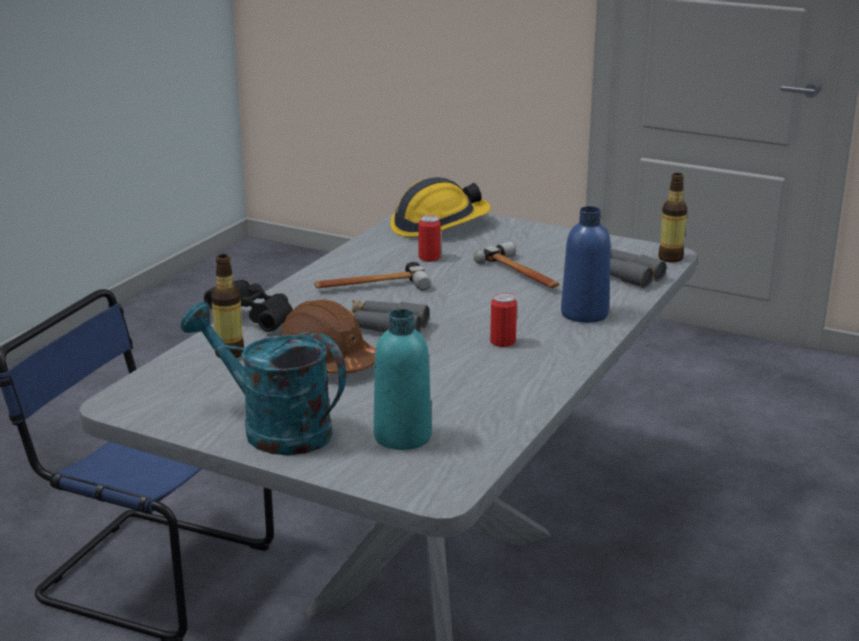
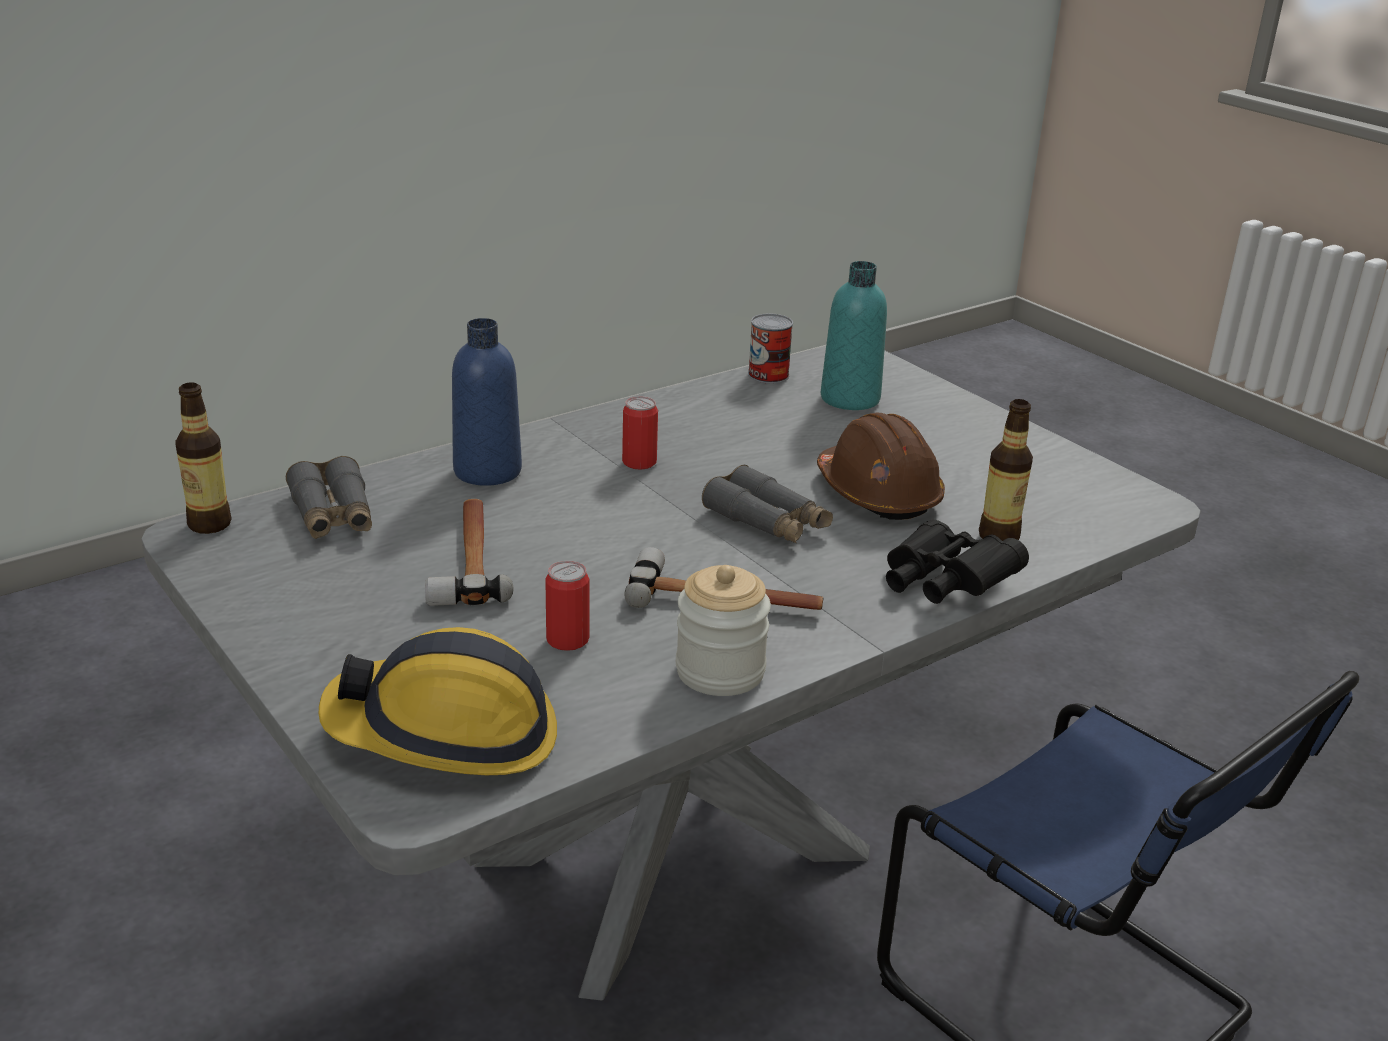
camera: 155 degrees left, 5 degrees up
(273, 429) = (977, 435): turquoise watering can -> none
(347, 263) = (720, 671): none -> jar
(494, 442) = (768, 375): none -> can

